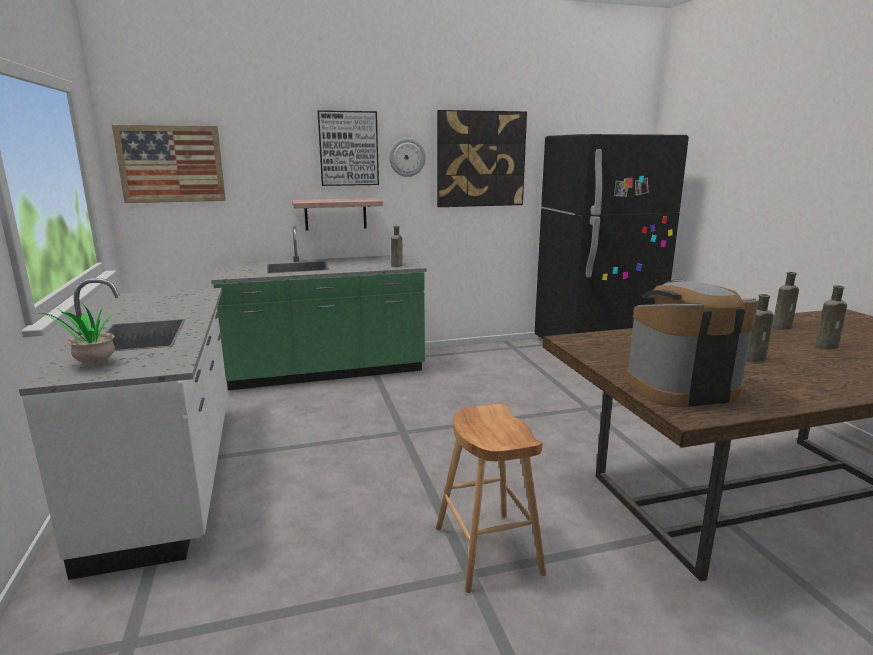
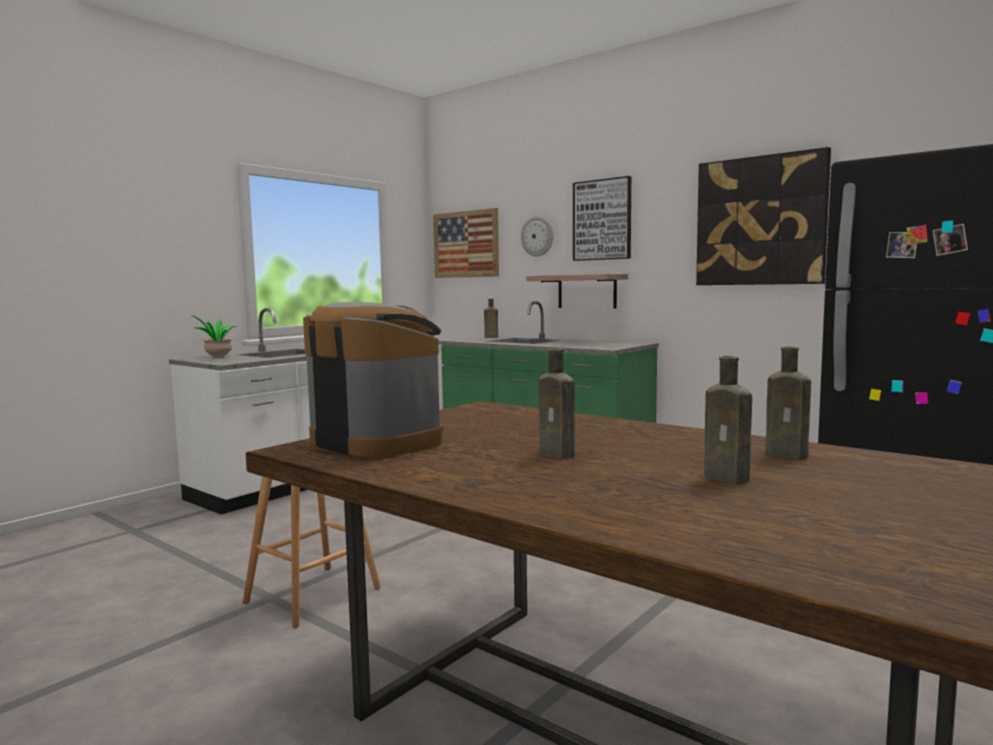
camera: 55 degrees right, 10 degrees down
(396, 266) = (596, 347): brown bottle -> brown bottle (490, 337)
(407, 157) = (663, 225): wall clock -> wall clock (537, 236)

